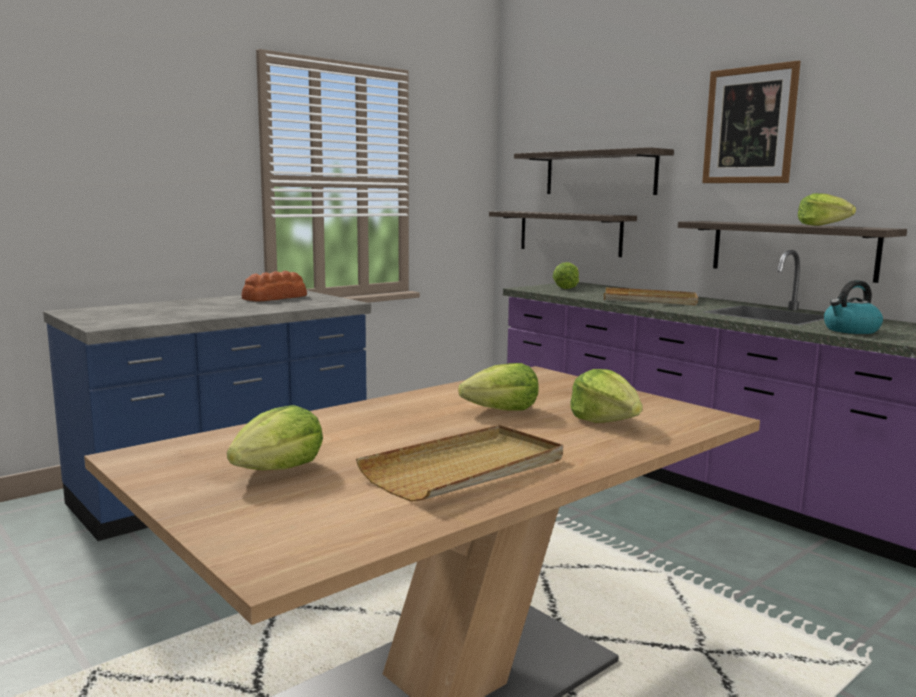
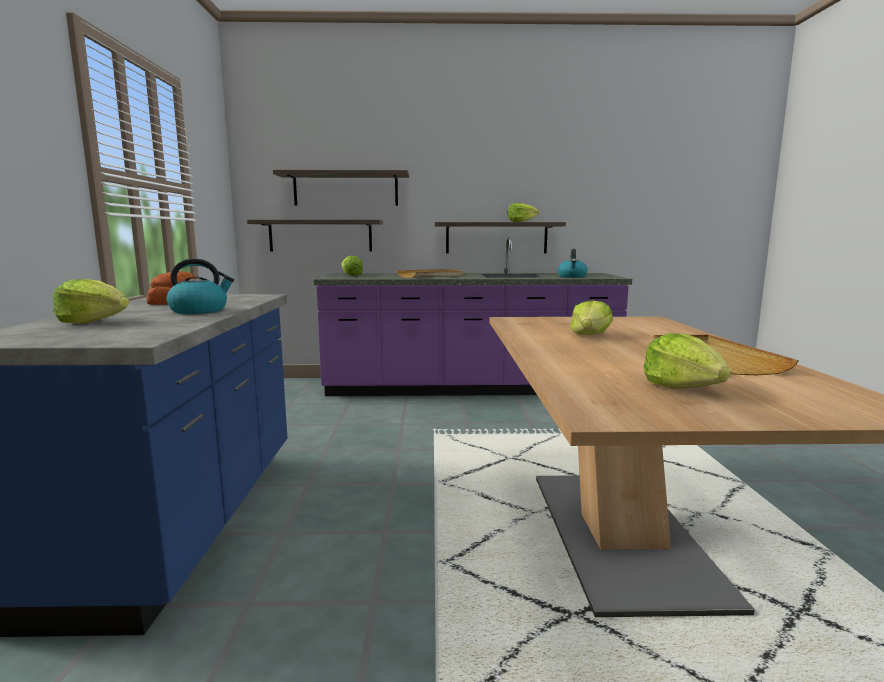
camera: 50 degrees left, 0 degrees up
(235, 310) = (200, 310): none -> kettle
(605, 421) = (637, 328): lettuce -> lettuce (93, 322)
(749, 125) = (463, 160): picture -> none

